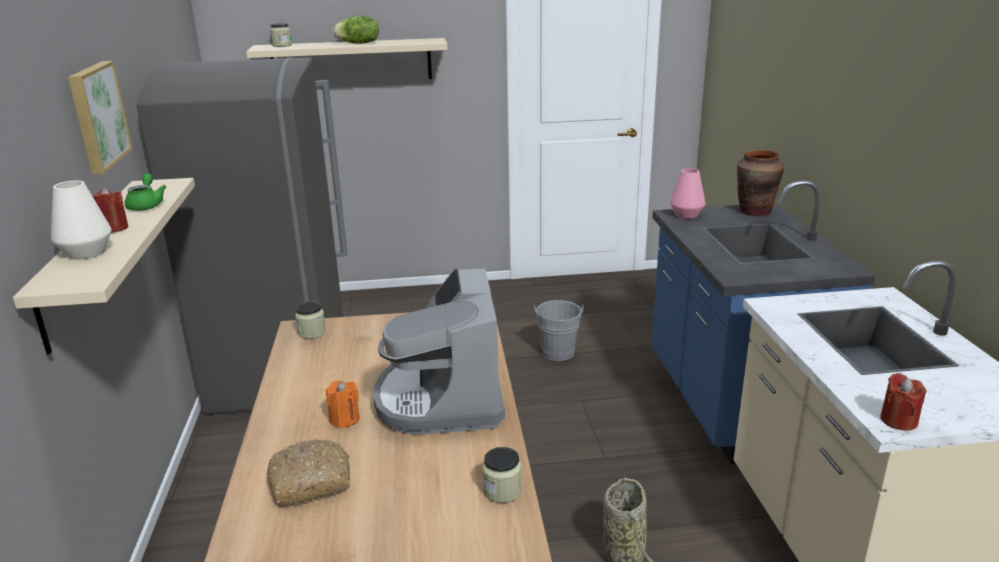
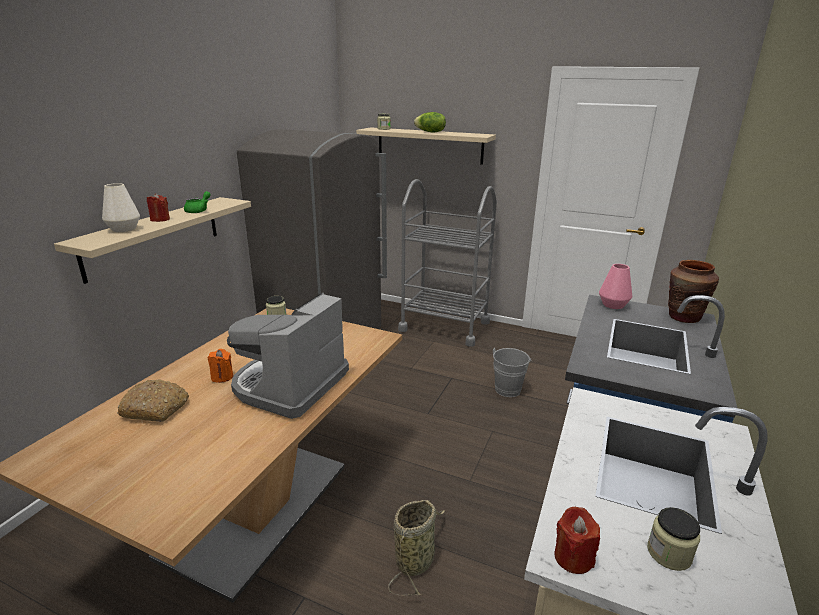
camera: 30 degrees right, 0 degrees up
(97, 116) = (189, 151): picture -> none
(420, 304) = (444, 326): none -> grey cart
(502, 490) = (239, 464): jar -> jar (669, 553)

